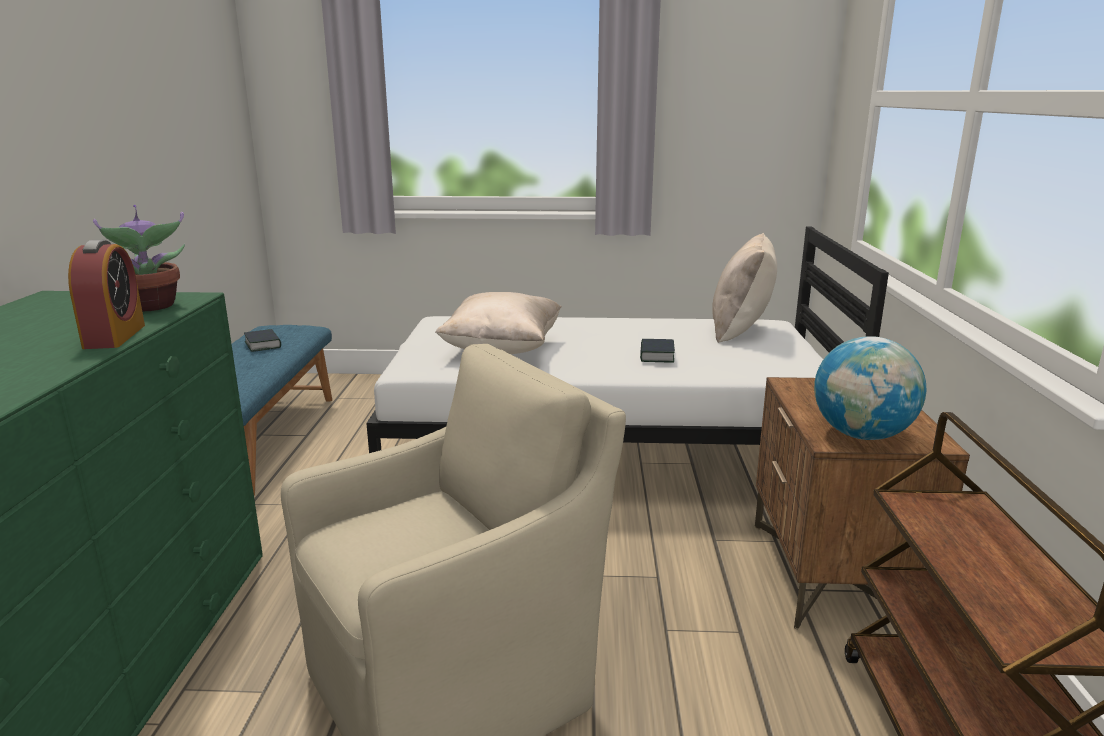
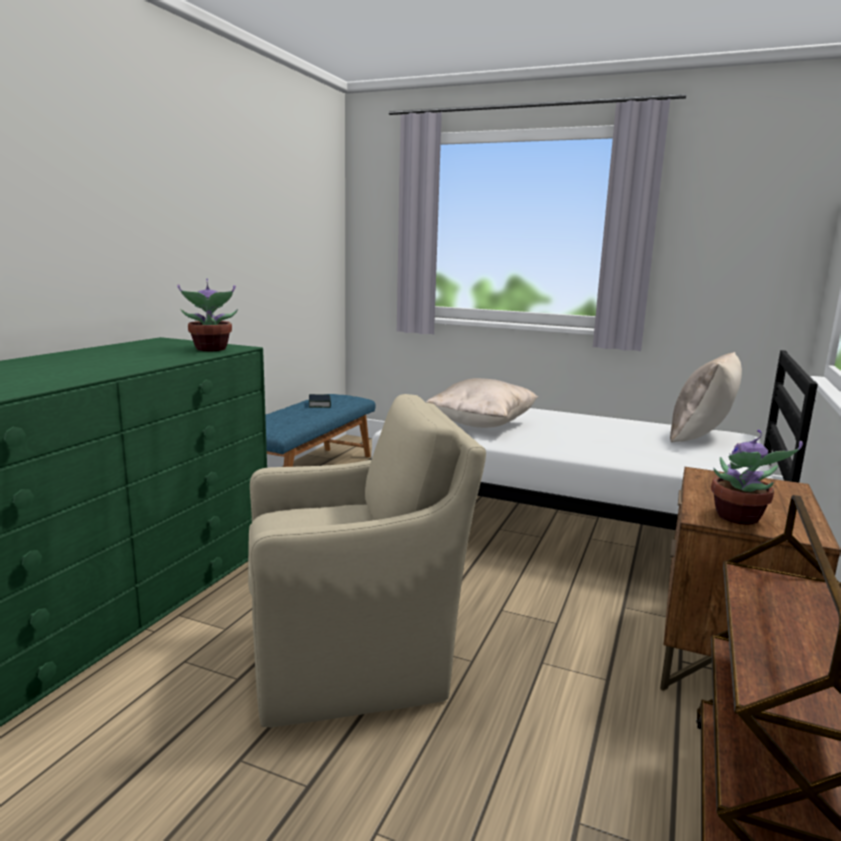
camera: 20 degrees right, 5 degrees down
(114, 336) = (172, 360): alarm clock -> none
(656, 356) = (606, 444): book -> none
(861, 435) = (739, 518): globe -> potted plant

